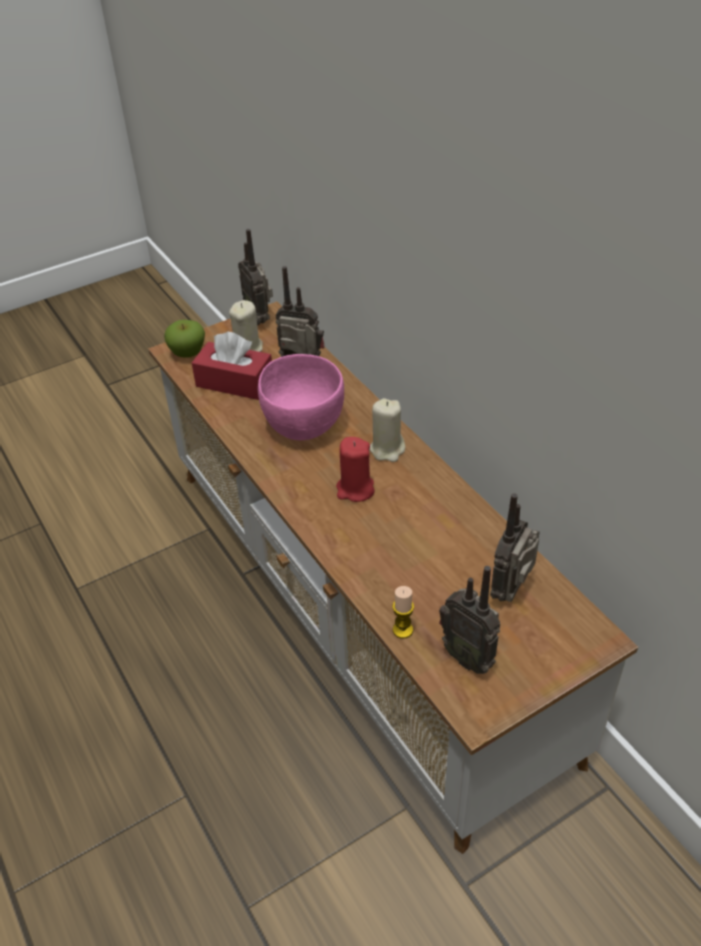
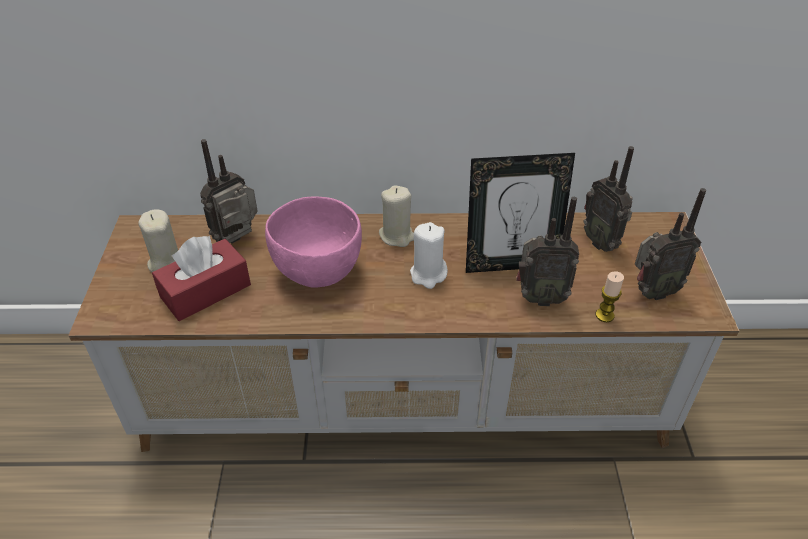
camera: 60 degrees left, 0 degrees up
(188, 354) = (119, 307): apple -> none
(259, 319) = (131, 236): radio -> radio (539, 297)
(355, 489) = (428, 274): red candle -> white candle
(416, 536) = (510, 264): none -> picture frame

